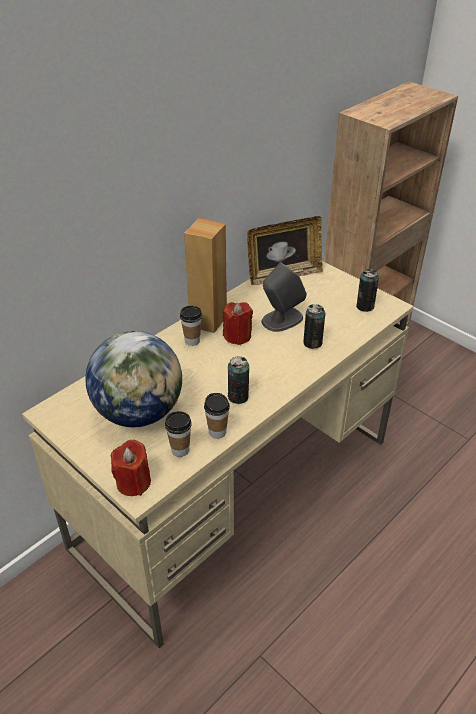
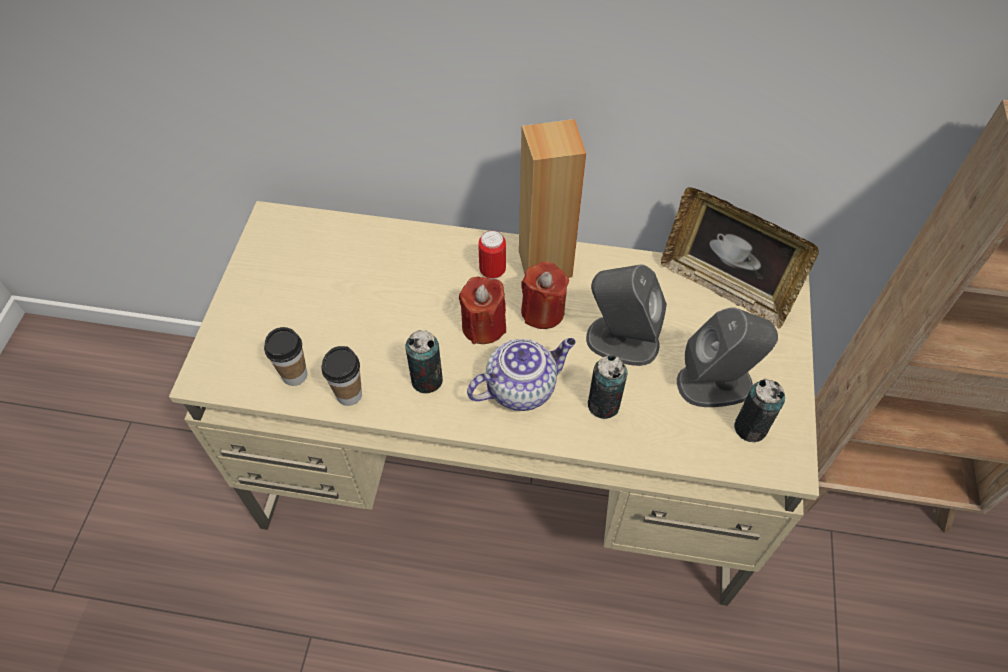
camera: 55 degrees right, 15 degrees up
(133, 482) = (218, 362): red candle -> red candle (484, 326)
(139, 412) = (328, 298): globe -> none
(192, 341) = (492, 271): cup -> can
(276, 364) = (522, 387): none -> teapot
(333, 304) = (716, 383): none -> grey speaker

